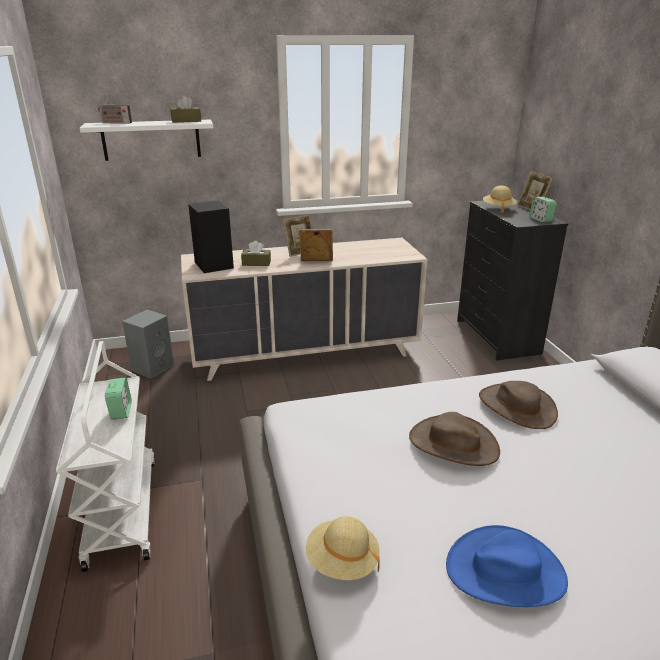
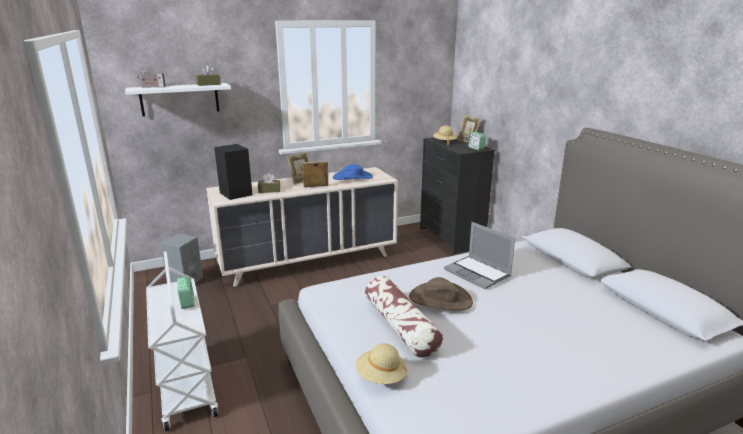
camera: 10 degrees left, 5 degrees down
(388, 481) = (400, 326): none -> pillow
(505, 571) = (489, 369): blue hat -> blue hat (353, 177)
(517, 406) = (478, 273): brown hat -> laptop

